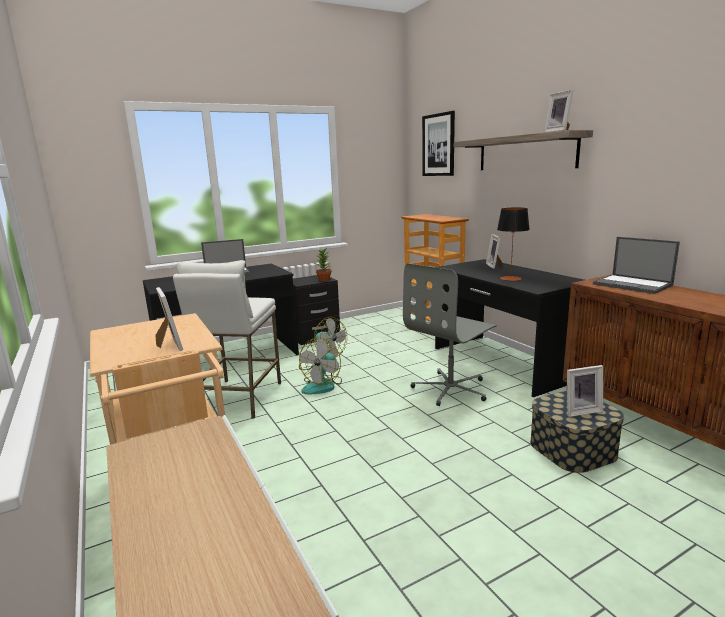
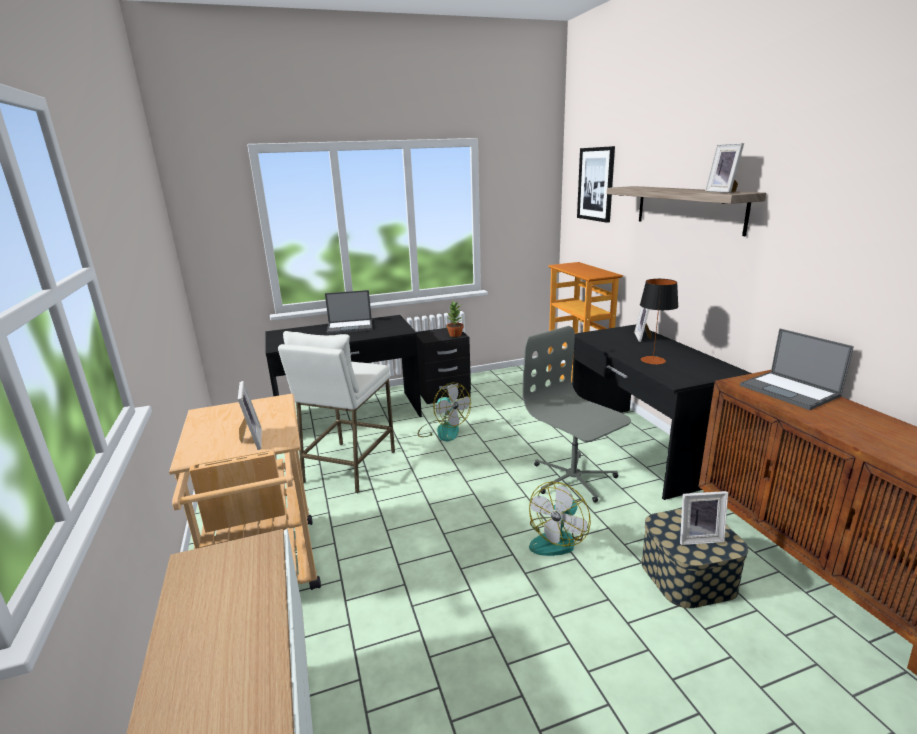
camera: 10 degrees right, 5 degrees up
(323, 385) = (436, 459): fan -> fan (557, 539)
(451, 389) = (573, 478): grey office chair -> grey office chair turned 90 degrees clockwise

